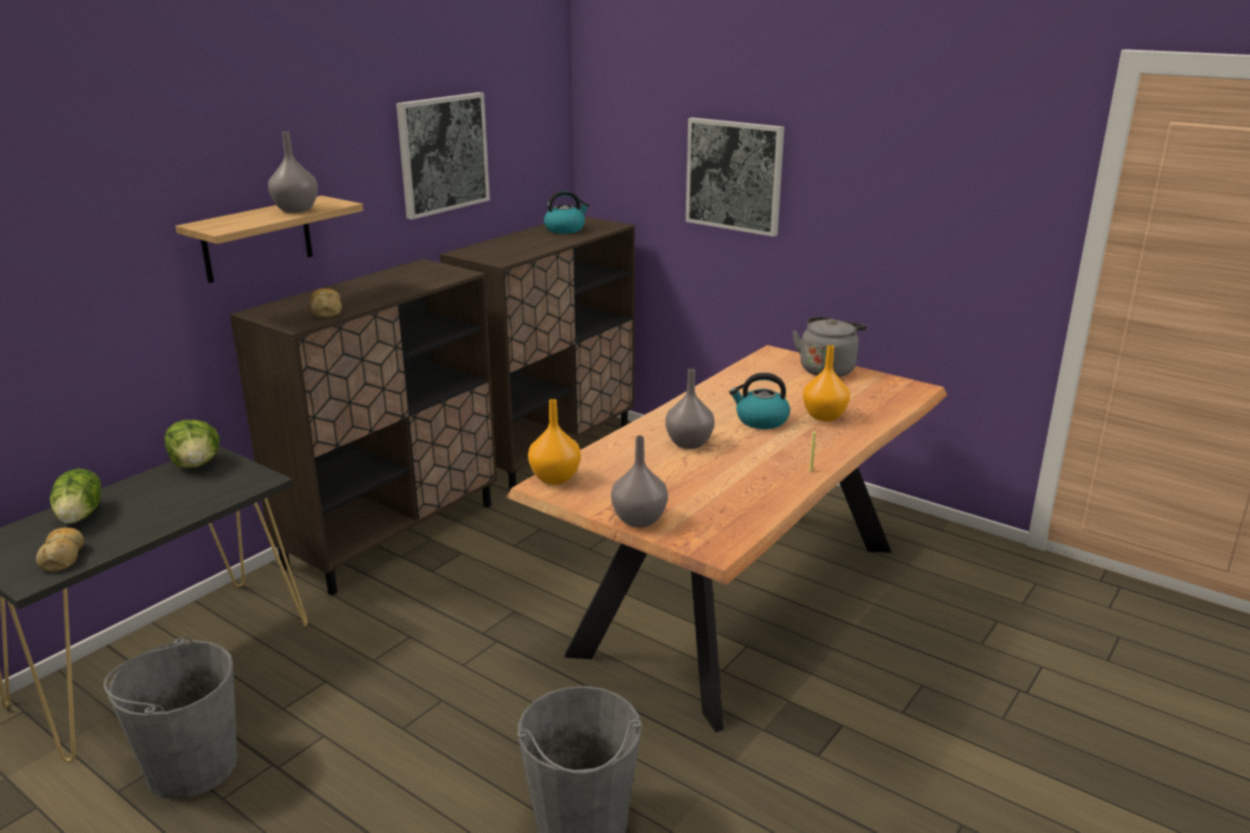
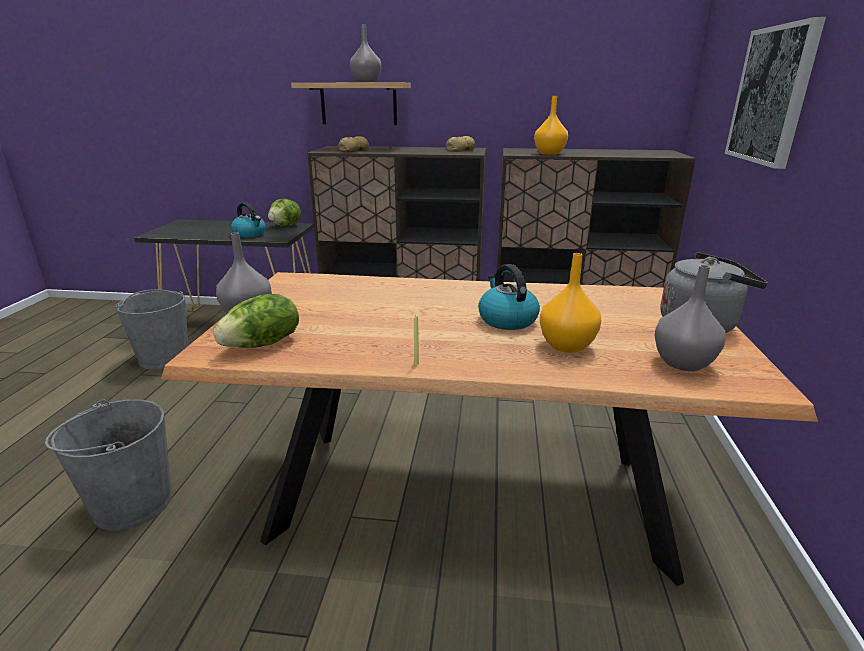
camera: 60 degrees right, 0 degrees up
(63, 556) = (177, 232): bread -> bread (461, 150)
(81, 515) = (218, 225): lettuce -> lettuce (263, 344)
(442, 154) = (527, 69): picture -> none
(556, 478) = (302, 279): orange vase -> orange vase (549, 153)
(565, 229) = (628, 152): kettle -> kettle (250, 234)
(689, 443) = (415, 303): grey vase -> grey vase (683, 363)

